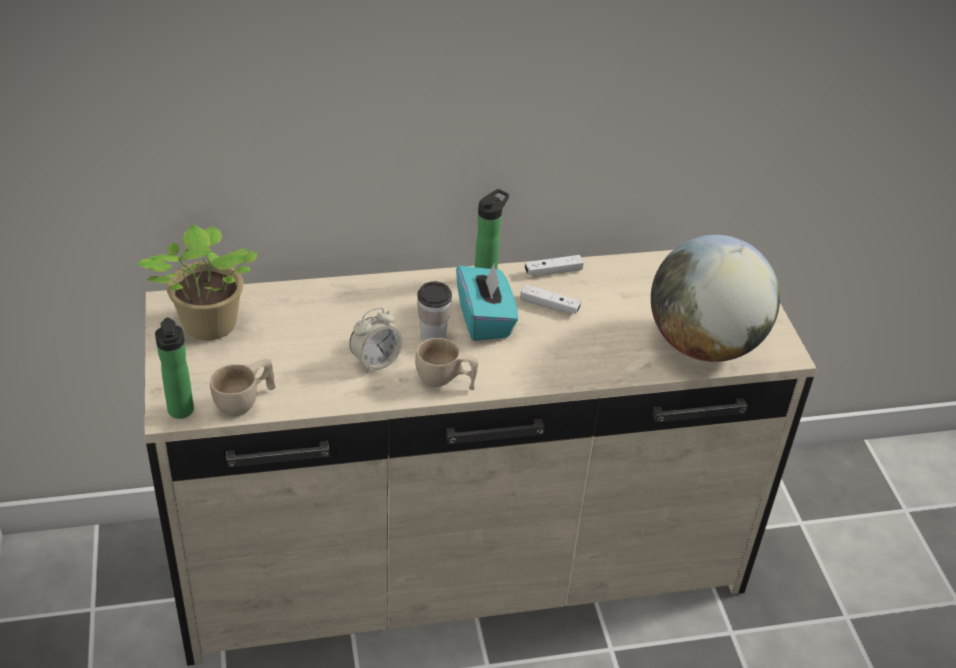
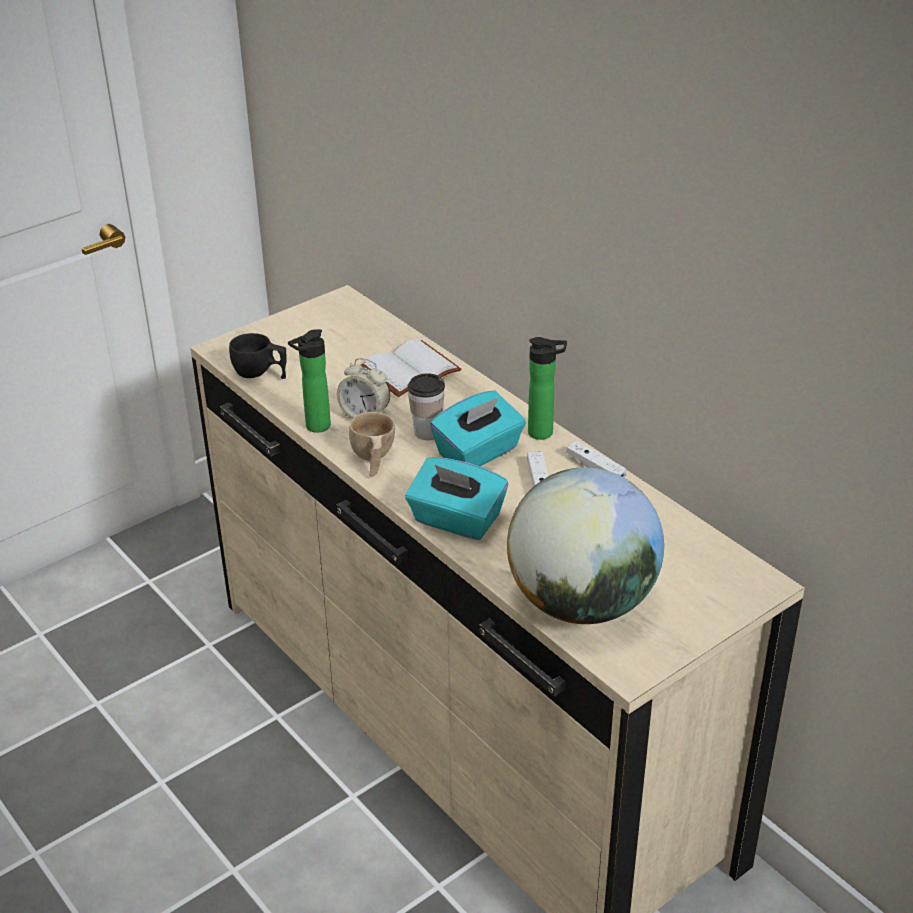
camera: 65 degrees right, 5 degrees down
(181, 413) = (224, 352): bottle -> bottle (315, 427)
(207, 327) = (331, 324): potted plant -> none
(245, 401) = (260, 374): beige cup -> black cup
(335, 310) = (410, 372): none -> white book
(564, 367) = (456, 520): none -> turquoise tissue box

